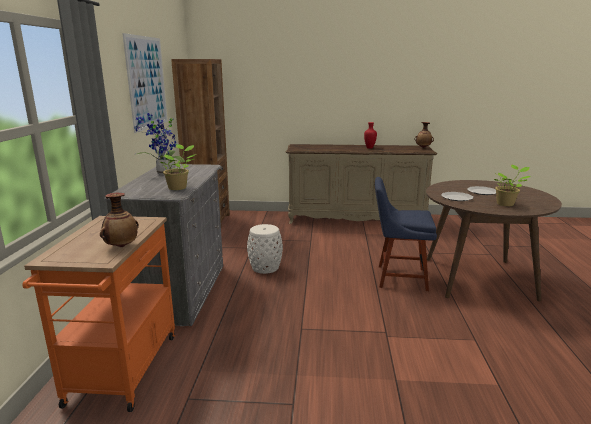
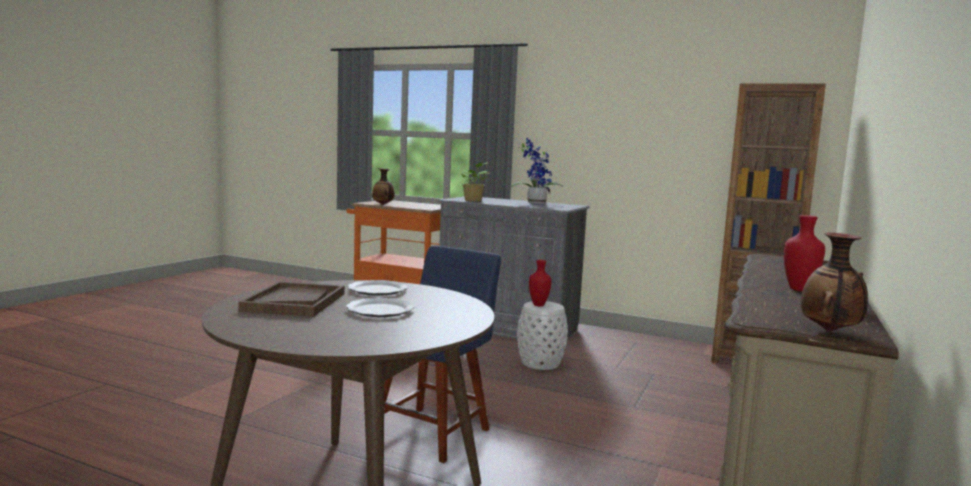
camera: 110 degrees right, 10 degrees down
(147, 82) = (646, 118): picture -> none
(266, 229) = (538, 305): none -> red vase
(506, 204) = (295, 302): potted plant -> brown tray

